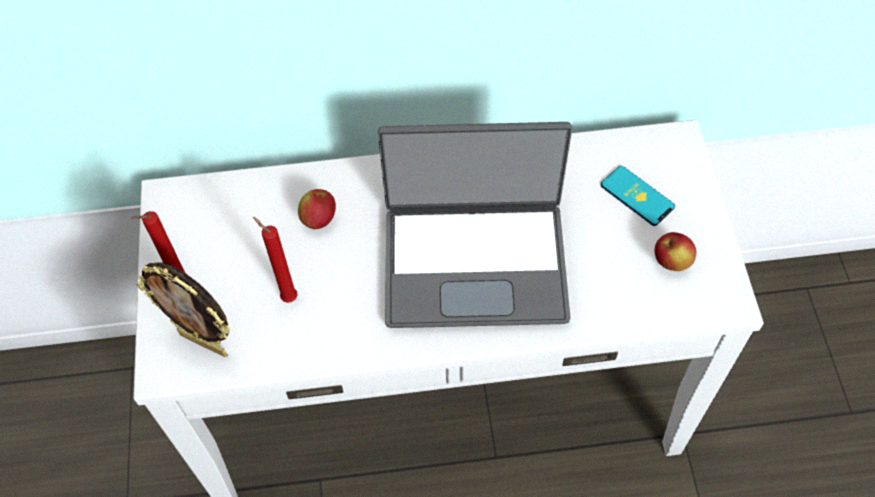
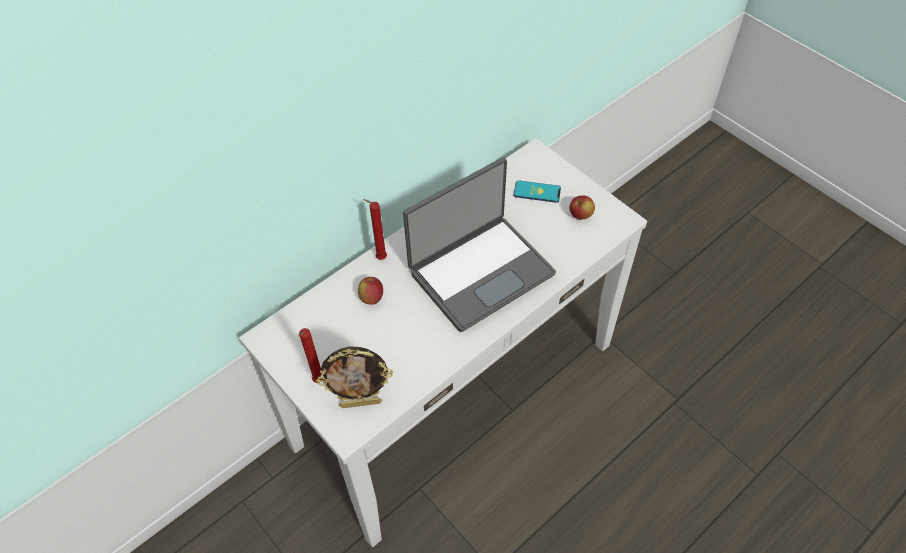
camera: 35 degrees left, 5 degrees down
(287, 296) = (389, 349): red candle -> red candle (379, 258)

